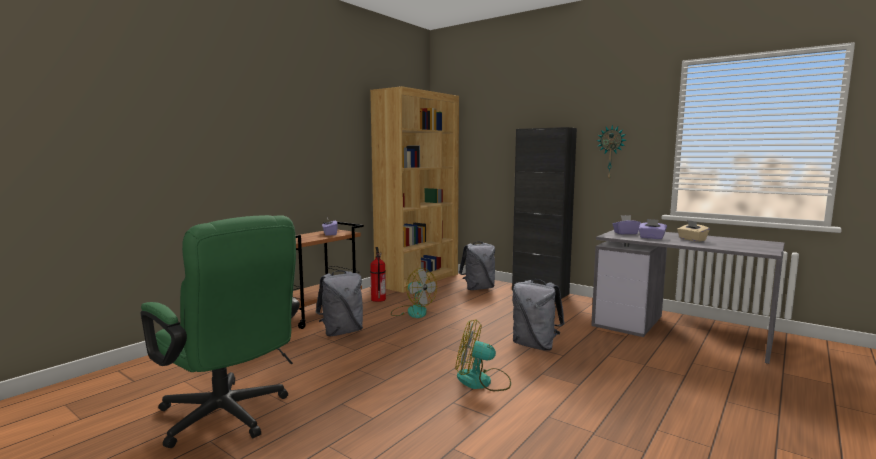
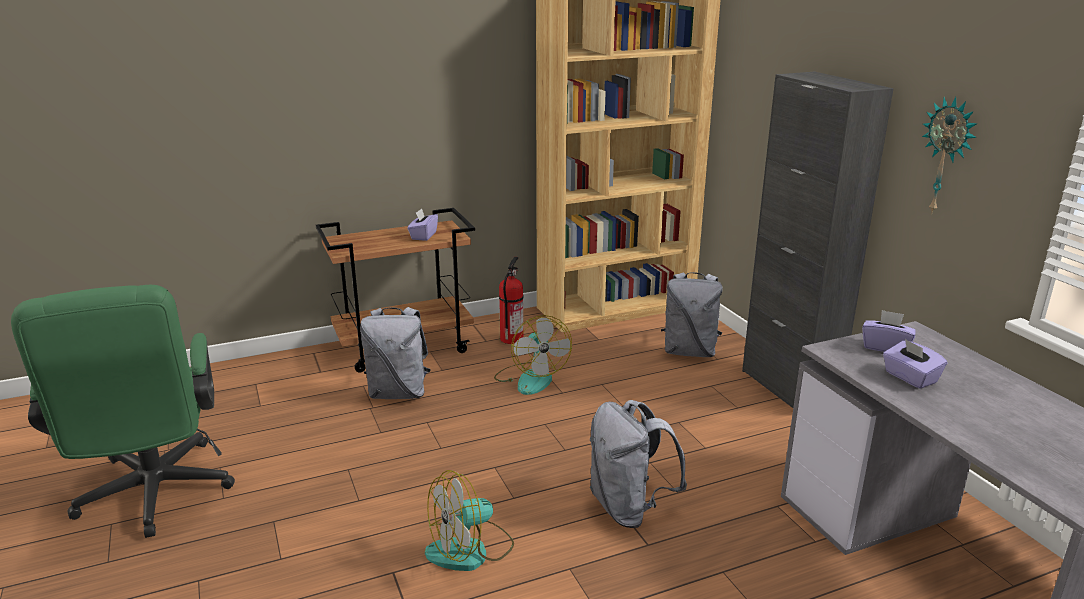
camera: 30 degrees right, 15 degrees up
(482, 381) = (470, 550): fan -> fan turned 75 degrees counterclockwise
(692, 239) = (989, 407): beige tissue box -> none

